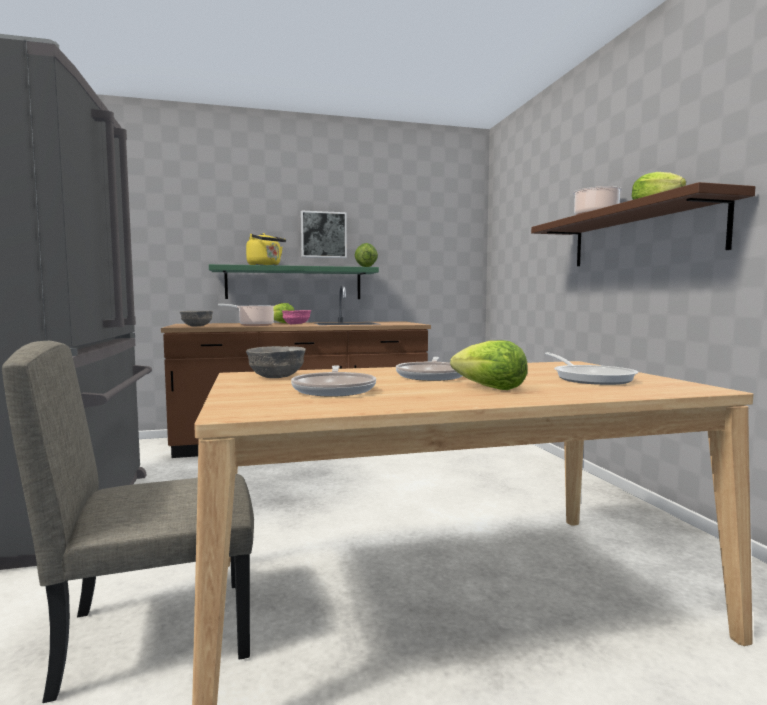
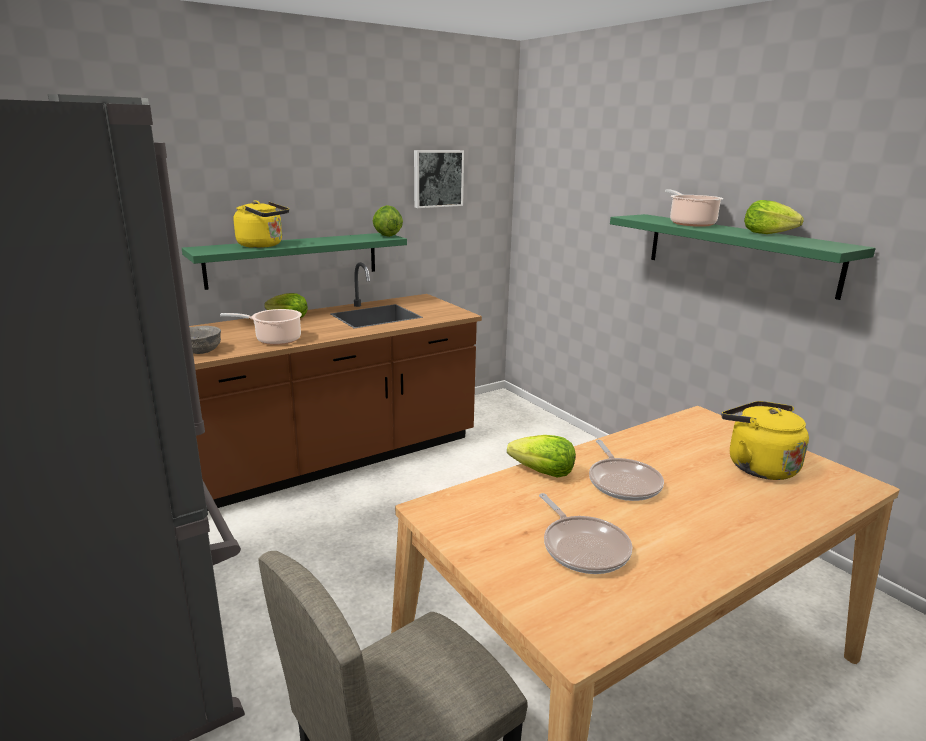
camera: 20 degrees left, 15 degrees up
(277, 376) = (477, 511): grey bowl -> none
(296, 324) = (321, 326): pink bowl -> none
(323, 235) = (327, 192): picture -> picture (437, 178)
(490, 388) = (709, 515): lettuce -> lettuce (543, 473)
(590, 378) = (757, 466): frying pan -> yellow kettle
(641, 235) = (738, 253): brown shelf -> green shelf

